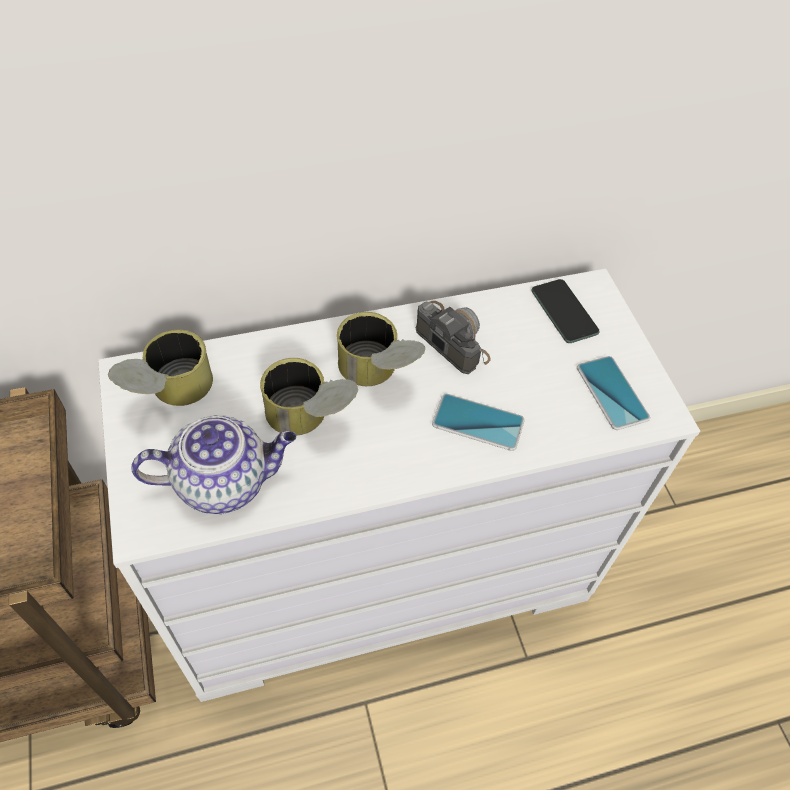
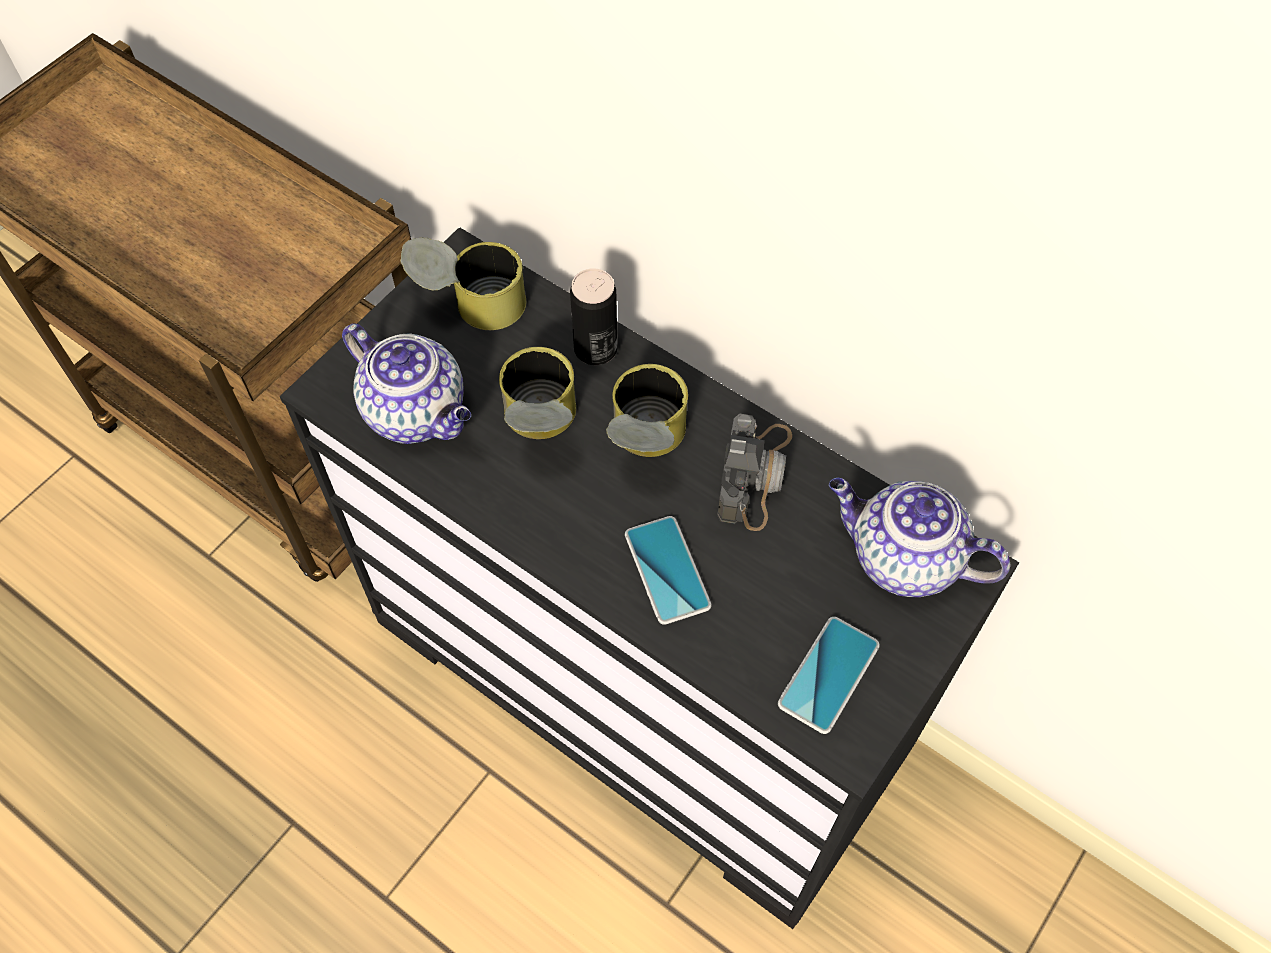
camera: 55 degrees right, 5 degrees up
(281, 351) = (595, 349): none -> can
(383, 572) = (639, 685): white dresser -> black dresser
(564, 311) = (902, 559): phone -> teapot

